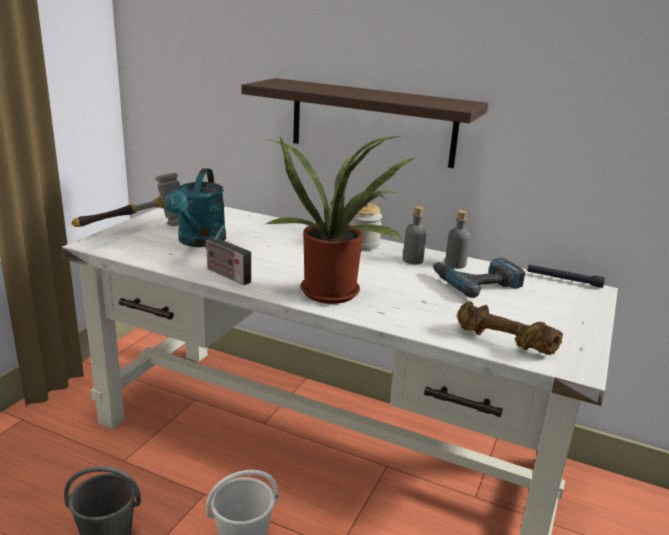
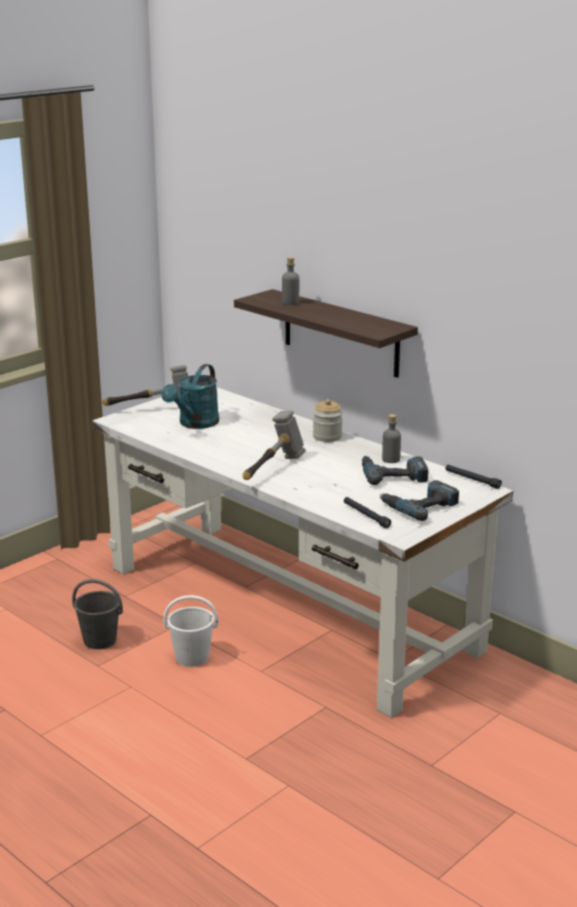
camera: 20 degrees right, 0 degrees up
(226, 275) = (200, 451): radio -> none
(333, 290) = (272, 470): potted plant -> hammer
(412, 260) = (358, 453): grey bottle -> grey bottle (290, 302)
(503, 342) = (366, 516): brown dumbbell -> black flashlight
(548, 319) = (419, 506): none -> power drill

